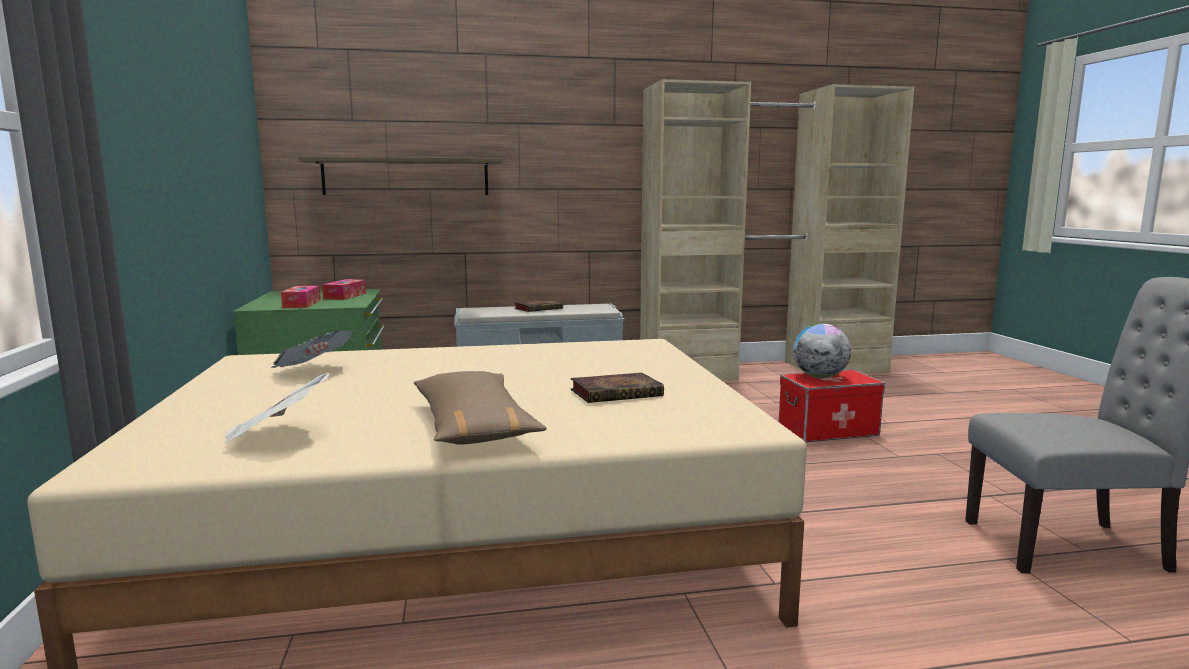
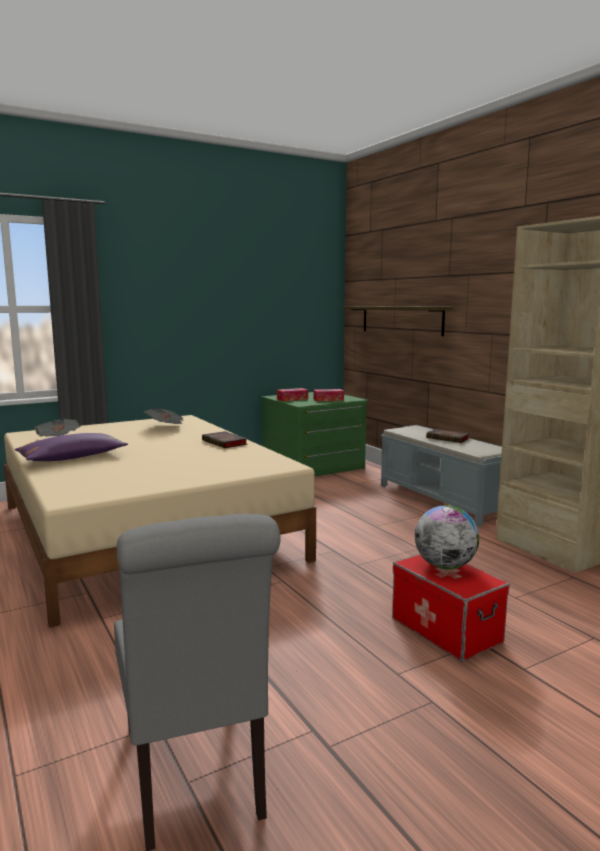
camera: 70 degrees right, 0 degrees up
(473, 425) = (72, 458): brown pillow -> purple pillow
(618, 393) = (138, 471): book -> book (225, 443)

